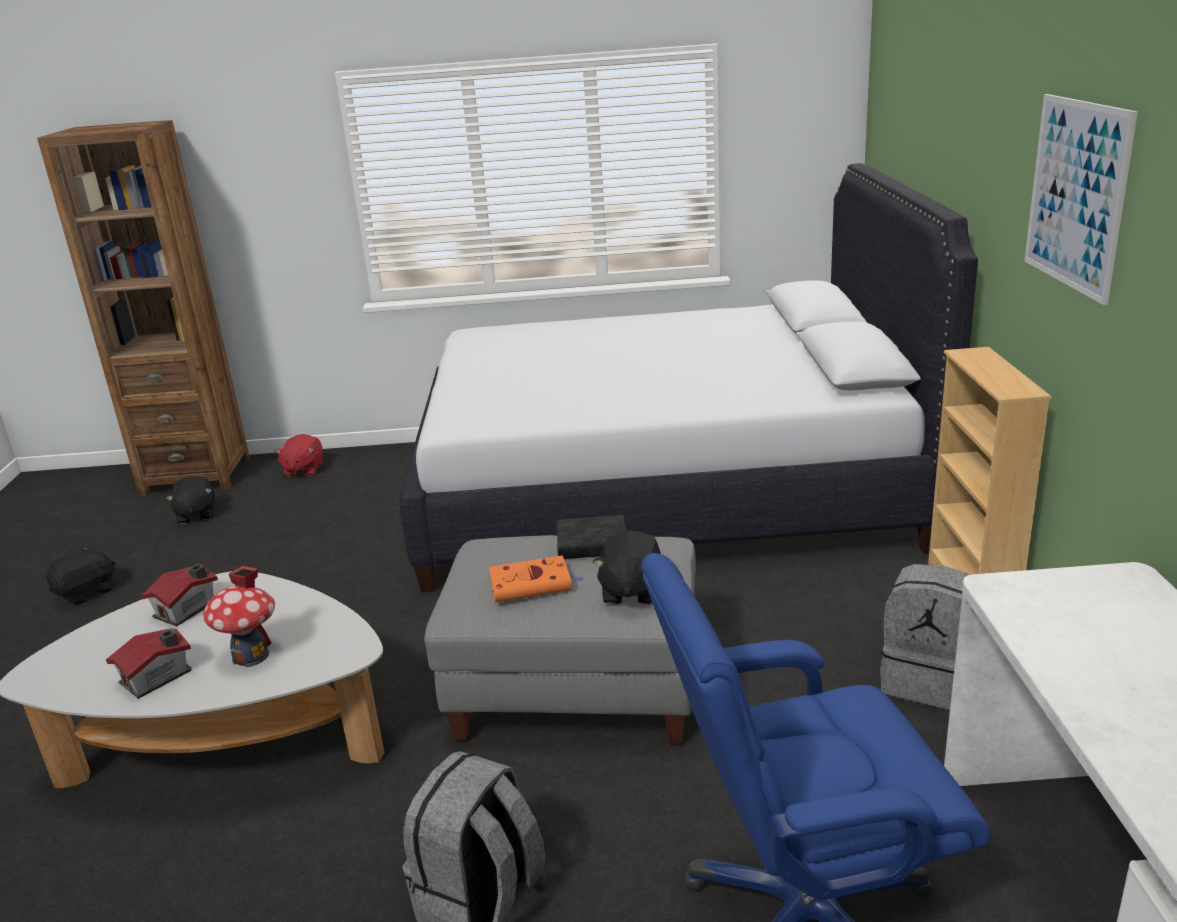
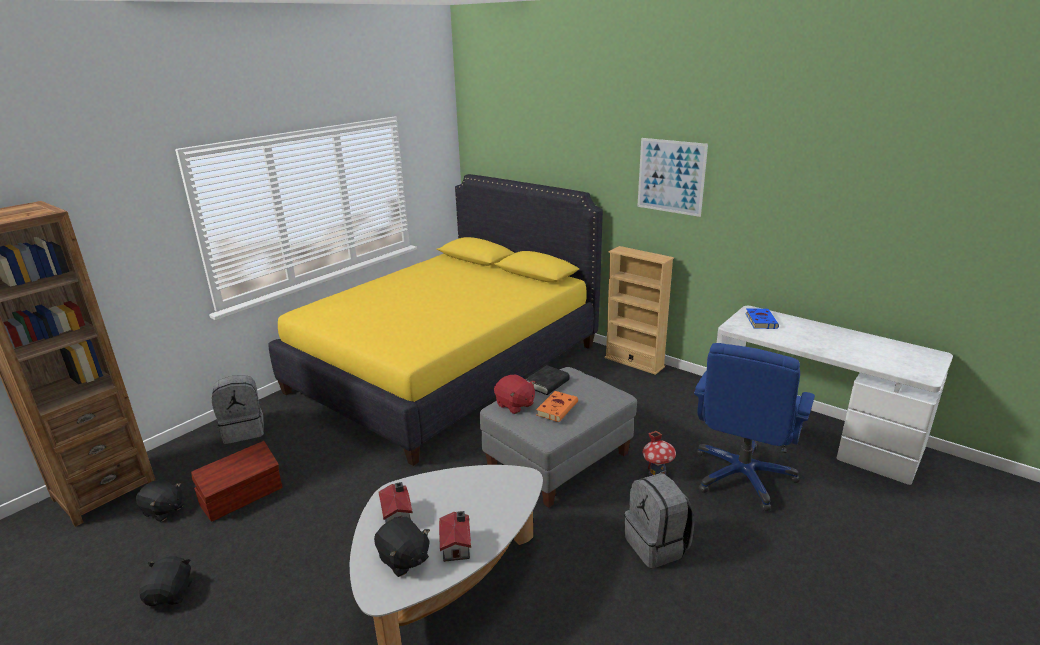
camera: 50 degrees left, 0 degrees up
(251, 656) = (483, 508): toy house -> toy house (657, 474)
(255, 535) = (243, 496): none -> brown storage box
(303, 470) = (199, 449): red plush toy -> red plush toy (515, 405)
(630, 591) = (595, 392): black plush toy -> black plush toy (403, 559)
(662, 490) = (447, 367): white bed -> yellow bed
(929, 680) = (658, 389): grey backpack -> grey backpack (244, 430)
(1100, 605) = (760, 320): none -> blue book

